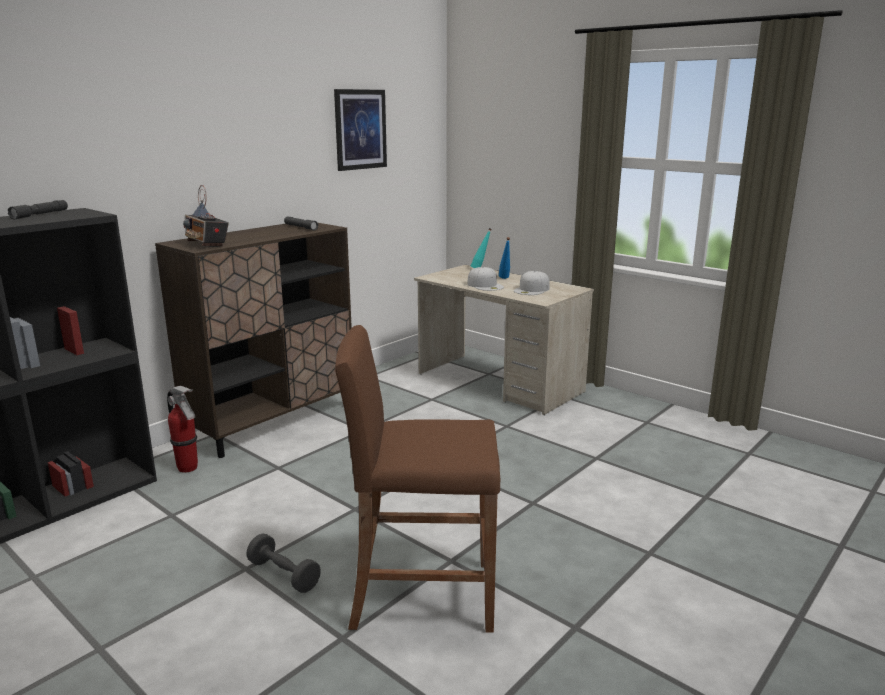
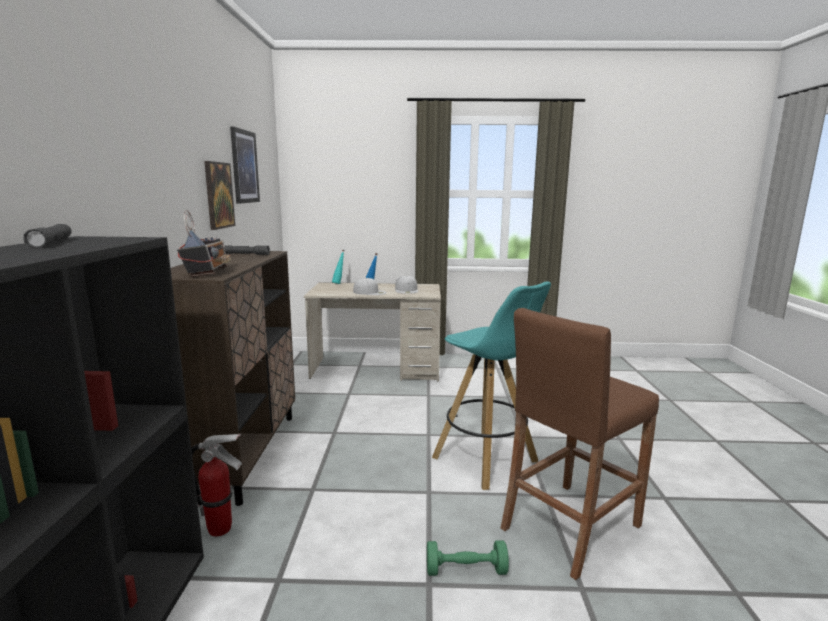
camera: 40 degrees left, 5 degrees down
(207, 244) = (207, 273): radio -> radio turned 105 degrees counterclockwise
(284, 575) = (466, 570): grey dumbbell -> green dumbbell
(303, 164) = (218, 195): none -> picture
(451, 507) = (486, 460): none -> turquoise stool

